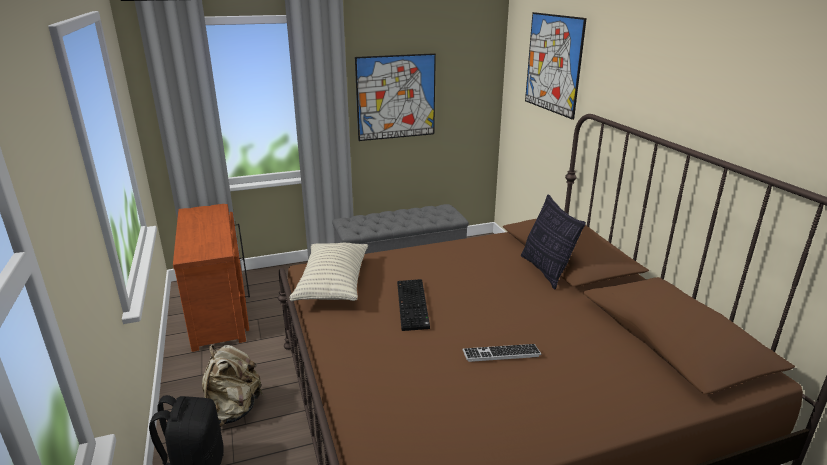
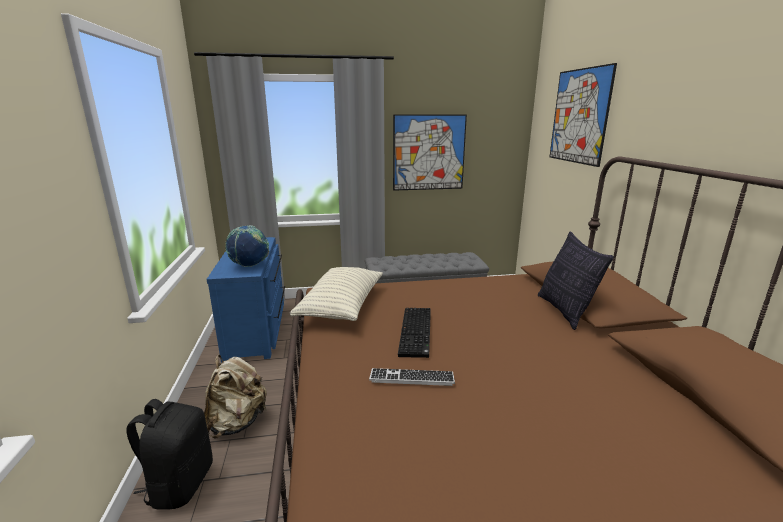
camera: 10 degrees right, 5 degrees down
(215, 244) = (250, 266): none -> globe
(221, 310) = (258, 329): brown dresser -> blue dresser
(501, 354) = (507, 394): keyboard -> keyboard (411, 378)

